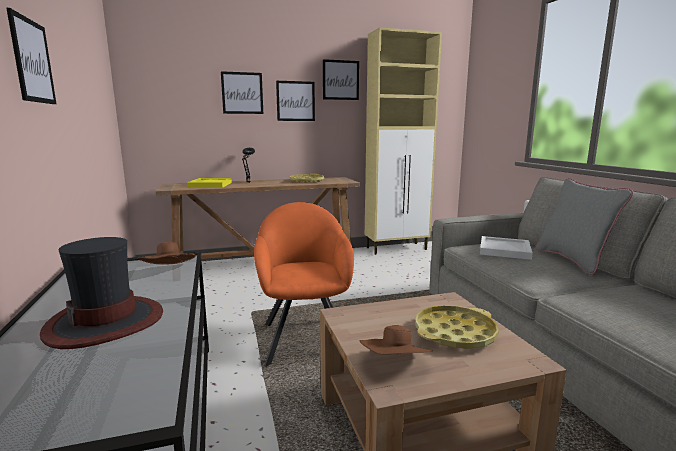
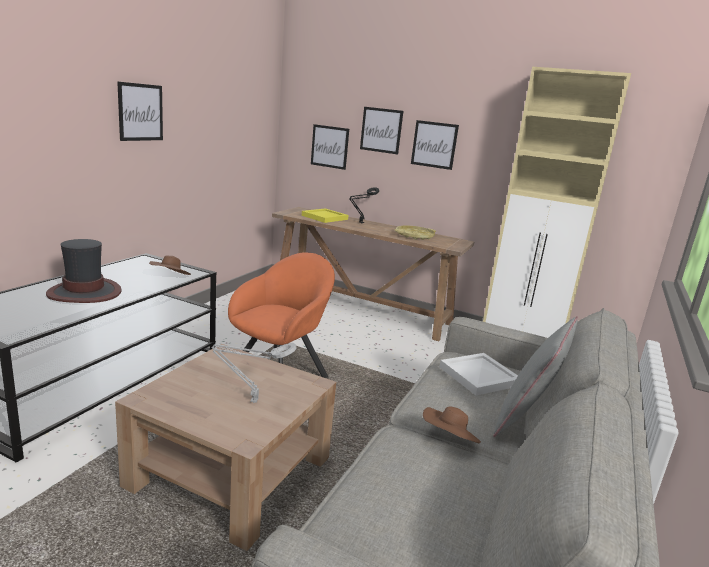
camera: 40 degrees right, 5 degrees up
(340, 80) = (492, 125): picture -> picture (329, 146)
(395, 364) = (173, 392): brown hat -> brown hat (449, 440)
(454, 333) = (251, 400): yellow tray -> grey table lamp

